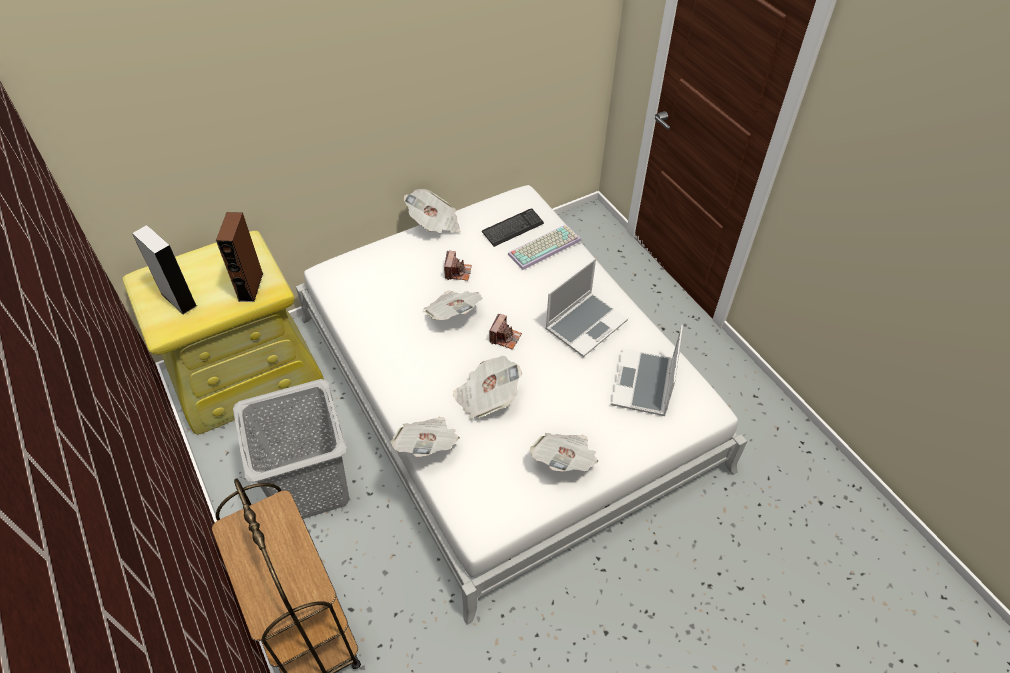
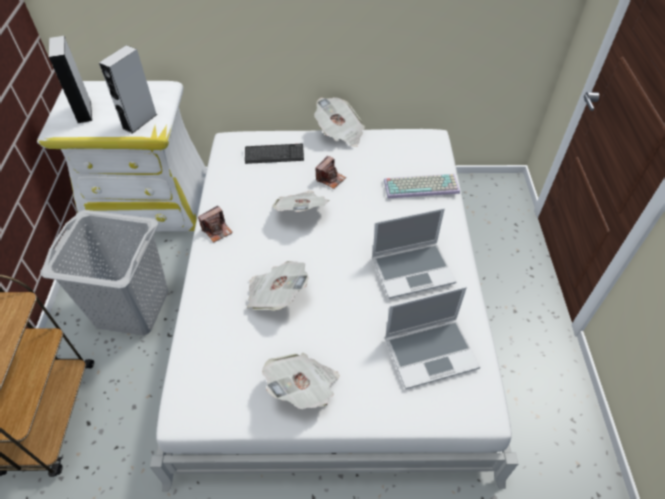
camera: 30 degrees right, 0 degrees up
(249, 378) = (151, 205): yellow nightstand -> white nightstand
(250, 287) = (139, 121): brown speaker -> grey speaker
(427, 445) = (198, 313): newspaper -> none
(505, 337) = (330, 250): camera -> camera (217, 230)
(512, 228) = (403, 160): keyboard -> keyboard (274, 155)
(643, 384) = (431, 352): laptop -> laptop turned 150 degrees counterclockwise

